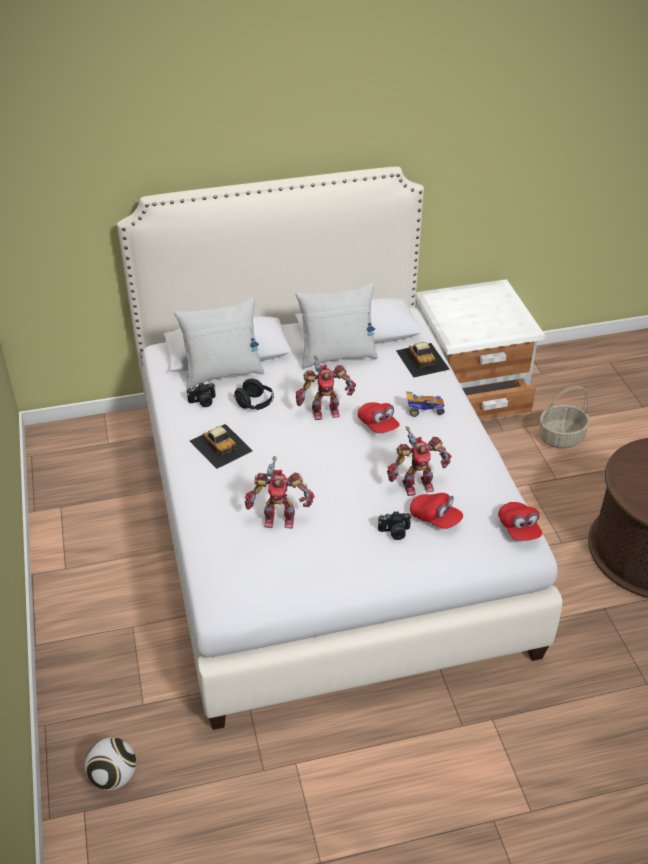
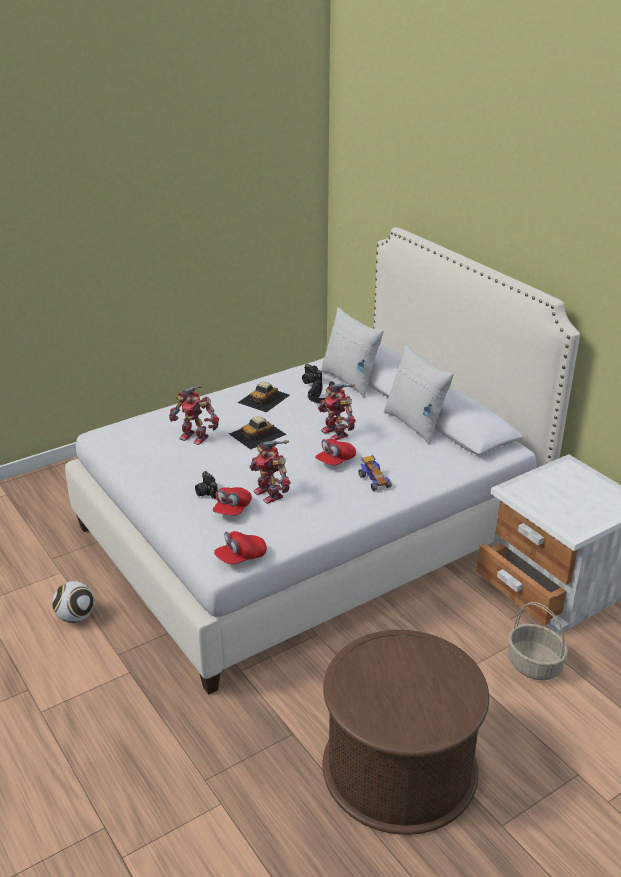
camera: 70 degrees right, 10 degrees down
(114, 776) = (34, 498): football -> football (76, 617)
(279, 517) = (195, 437): toy robot -> toy robot turned 45 degrees counterclockwise
(422, 359) = (448, 467): toy car -> toy car (258, 434)

